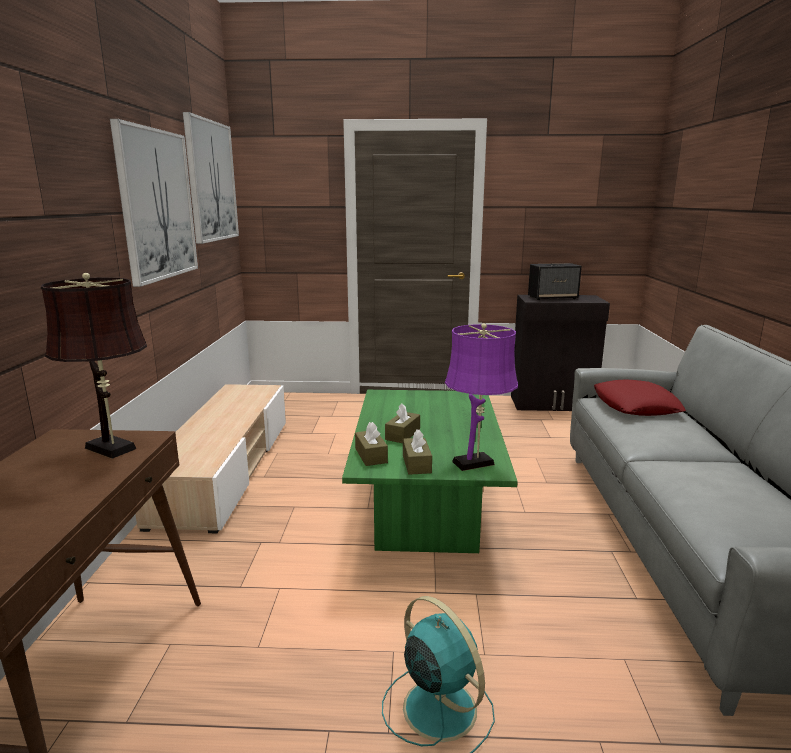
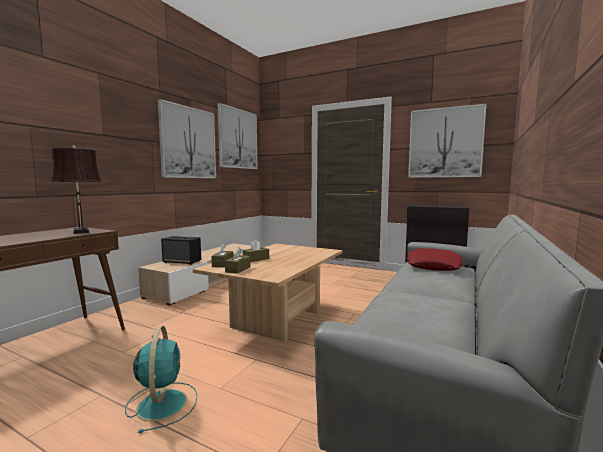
camera: 25 degrees right, 10 degrees down
(426, 517) = (277, 319): green coffee table -> beige coffee table
(477, 462) = (271, 273): purple table lamp -> none
(553, 298) = (432, 205): speaker -> speaker (182, 262)
(566, 201) = (445, 143): none -> picture

